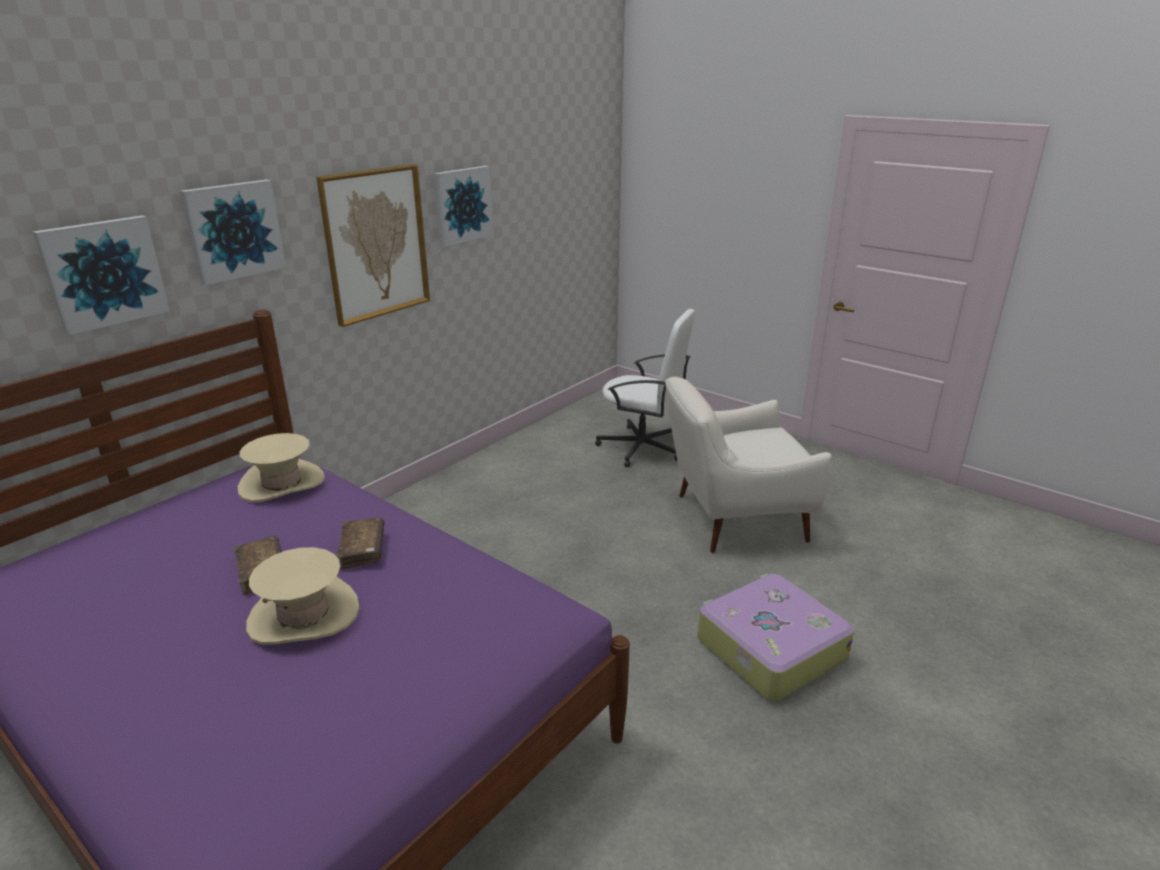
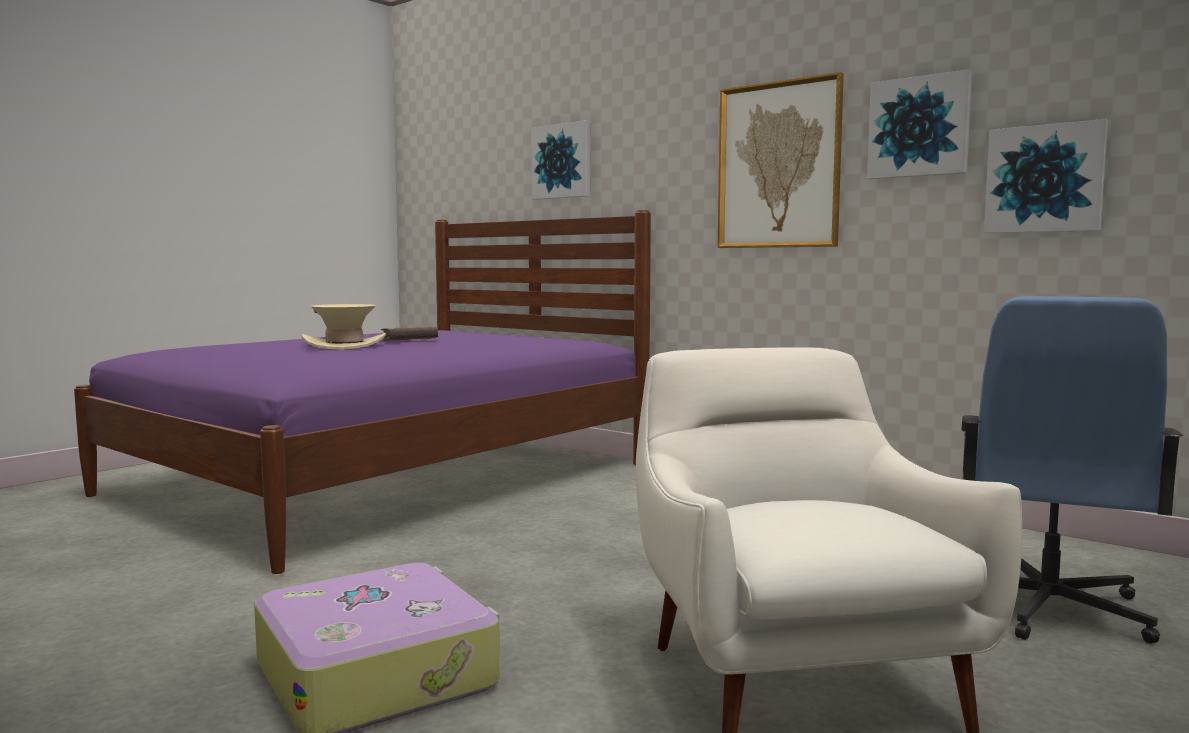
camera: 90 degrees right, 20 degrees down
(234, 230) = (646, 138): picture -> picture (1044, 179)
(282, 483) = (546, 339): beige hat -> none
(362, 550) = (424, 348): brown book -> none
(642, 447) = (1046, 608): white office chair -> blue office chair

